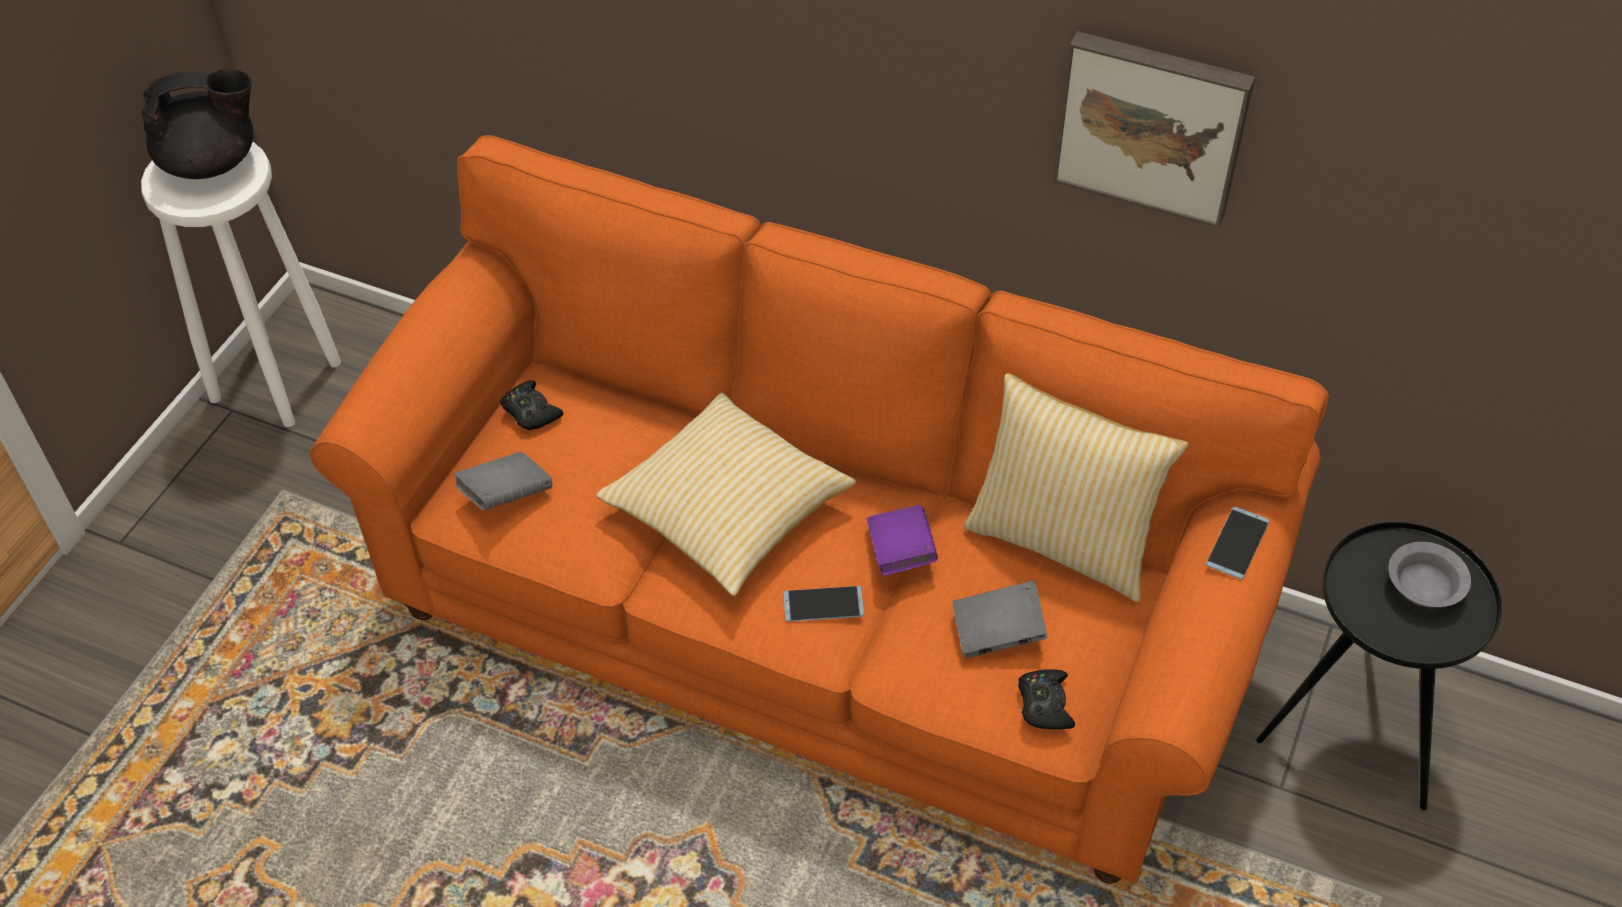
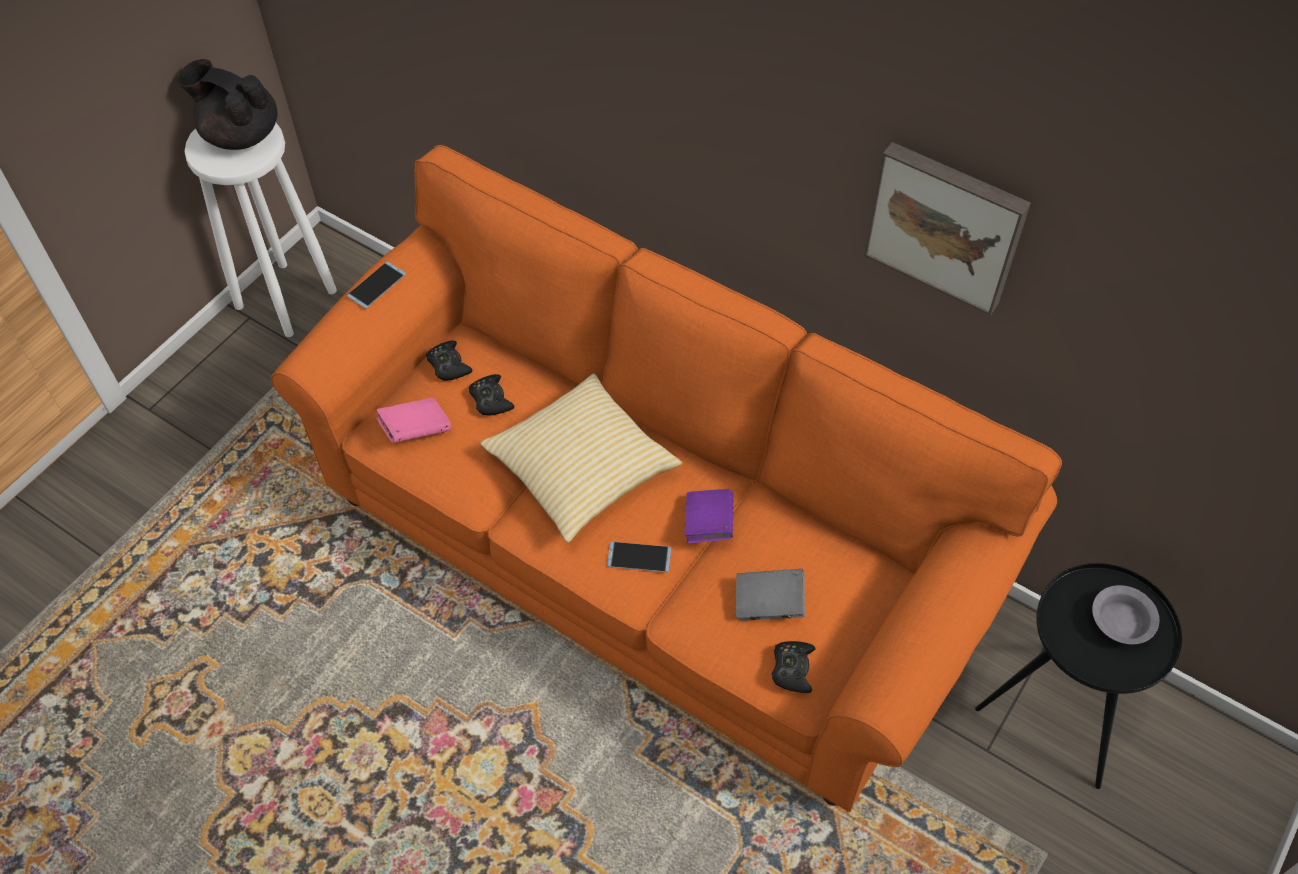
camera: 10 degrees right, 5 degrees up
(212, 162) = (241, 134): black teapot -> black teapot turned 150 degrees counterclockwise
(506, 495) = (416, 430): grey book -> pink book
(594, 445) = (491, 399): none -> black game controller
(1063, 540) = (838, 535): pillow -> none
(1237, 543) = (967, 569): phone -> phone (376, 285)

